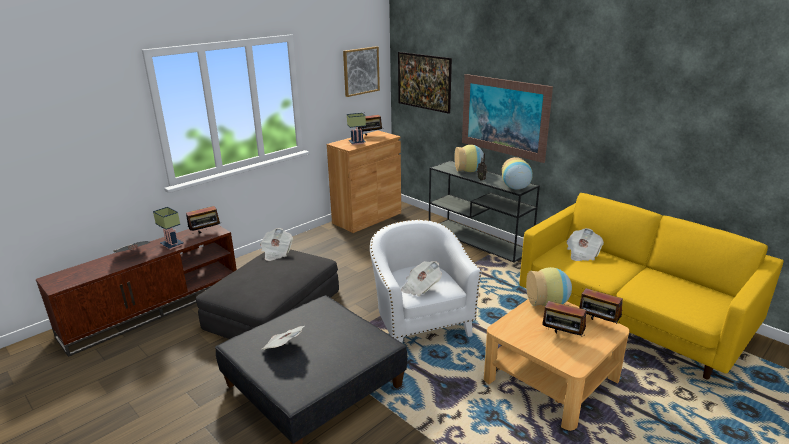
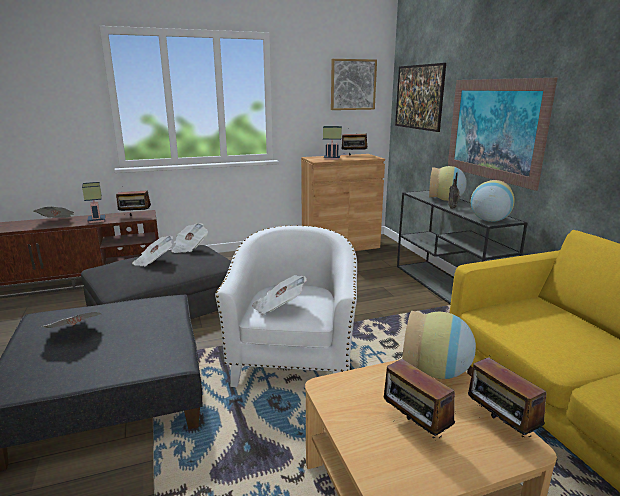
camera: 25 degrees right, 5 degrees down
(582, 254) = (549, 318): newspaper -> newspaper (154, 261)

